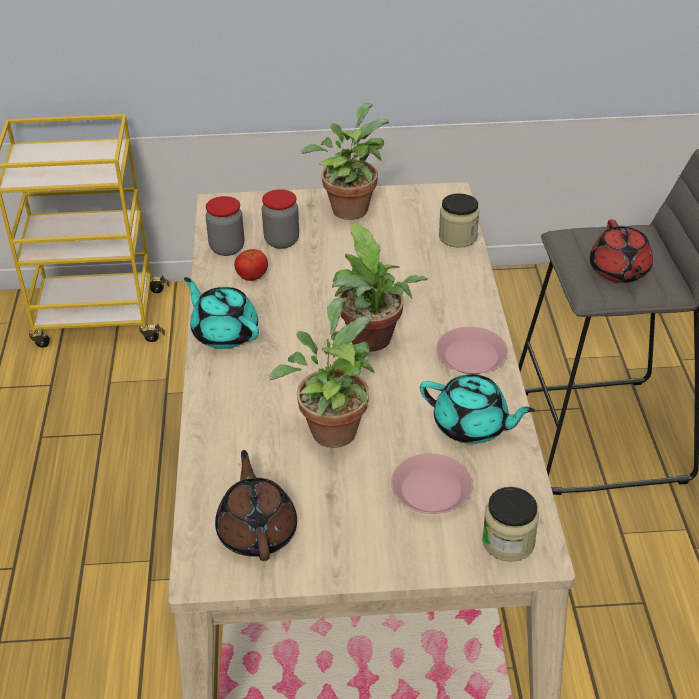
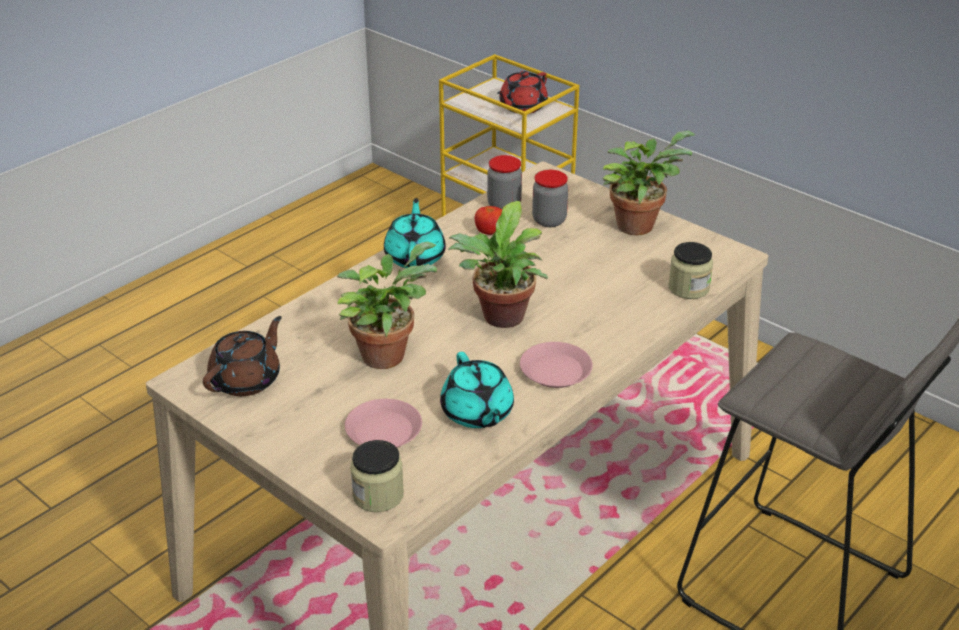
camera: 45 degrees right, 5 degrees down
(619, 271) = (802, 393): red teapot -> red teapot (522, 107)

